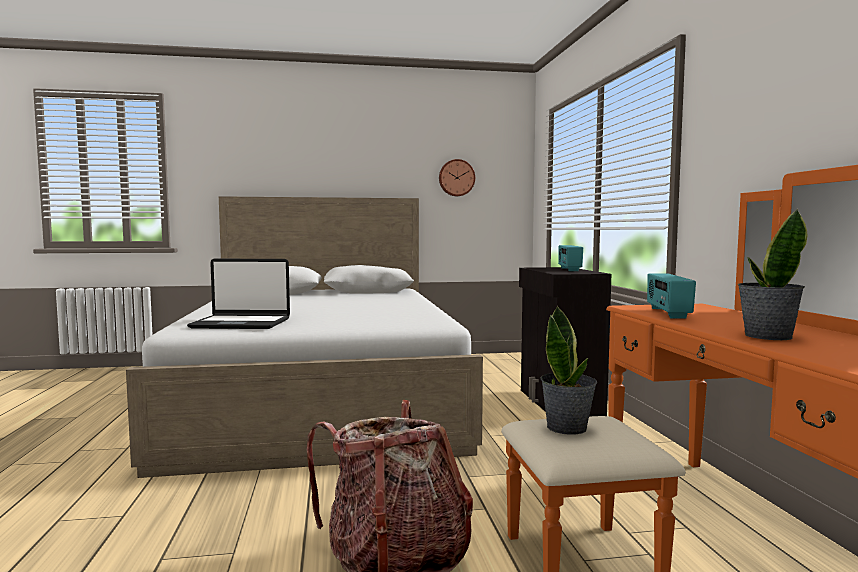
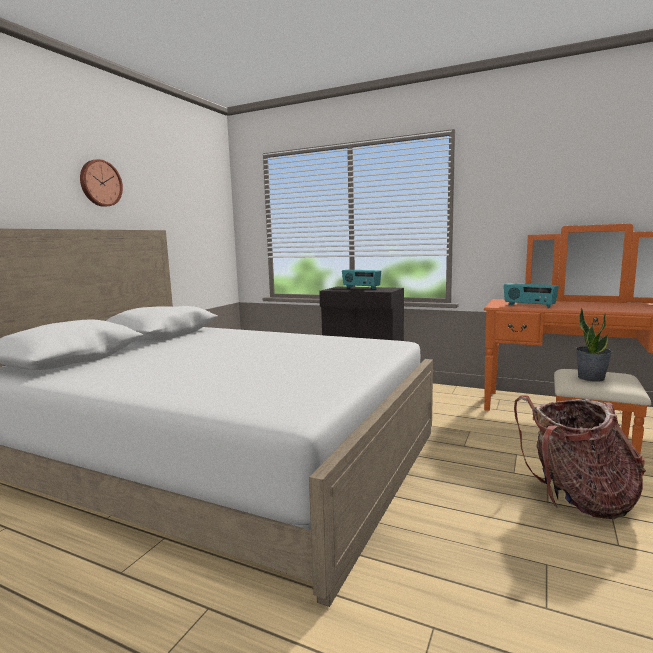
camera: 55 degrees left, 5 degrees up
(241, 323) = (290, 388): laptop -> none
(456, 178) = (185, 209): wall clock -> wall clock (100, 183)
(767, 336) = (614, 308): potted plant -> none

